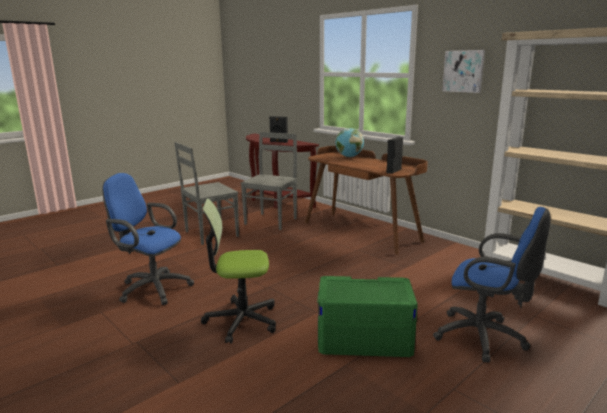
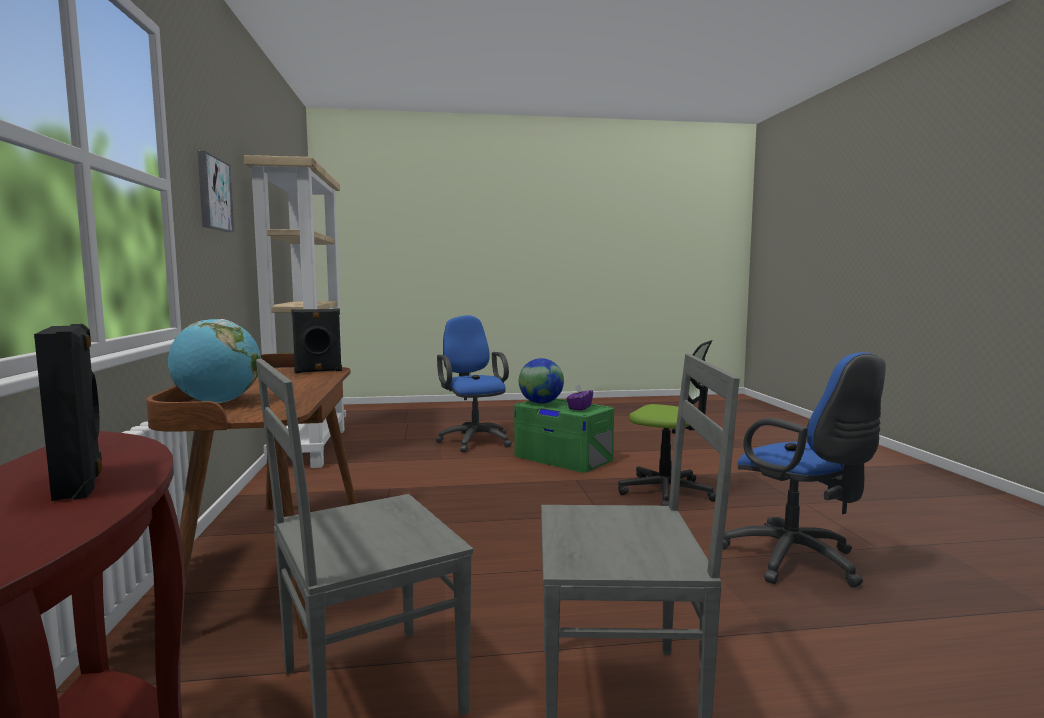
camera: 145 degrees left, 10 degrees down
(345, 288) = (579, 408): none -> purple tissue box
(391, 287) = (541, 403): none -> globe

